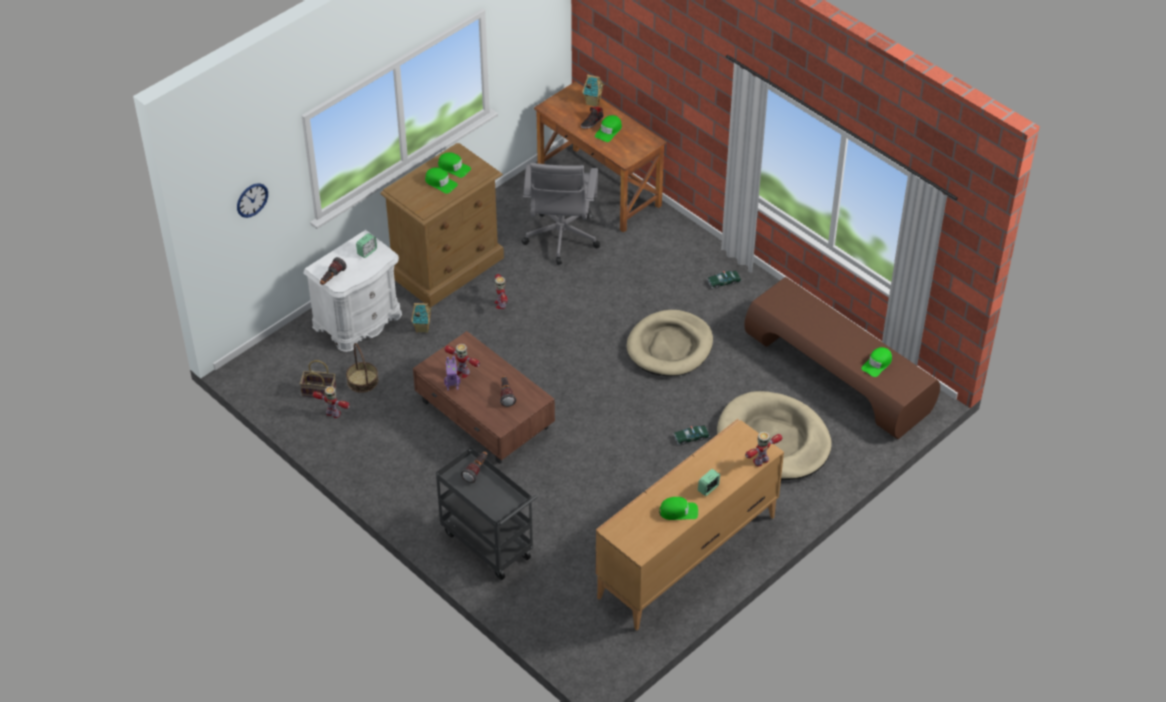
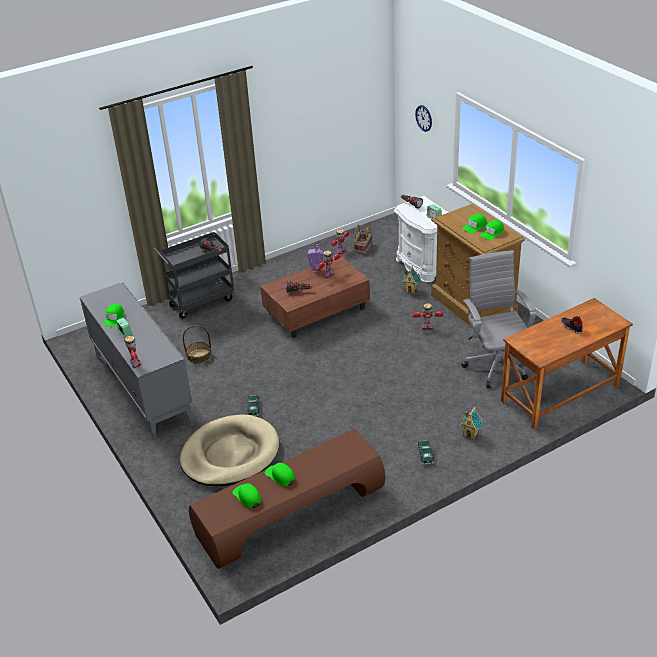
camera: 105 degrees right, 10 degrees down
(362, 381) = (367, 263): basket -> basket (199, 356)
(561, 240) = (495, 364): grey office chair -> grey office chair turned 60 degrees clockwise
(592, 102) = (600, 330): toy house -> toy house (471, 434)
(609, 131) = (557, 335): green cap -> green cap (280, 476)
(670, 346) = (355, 410): beige dog bed -> none
(687, 558) = (142, 389): brown dresser -> grey dresser

